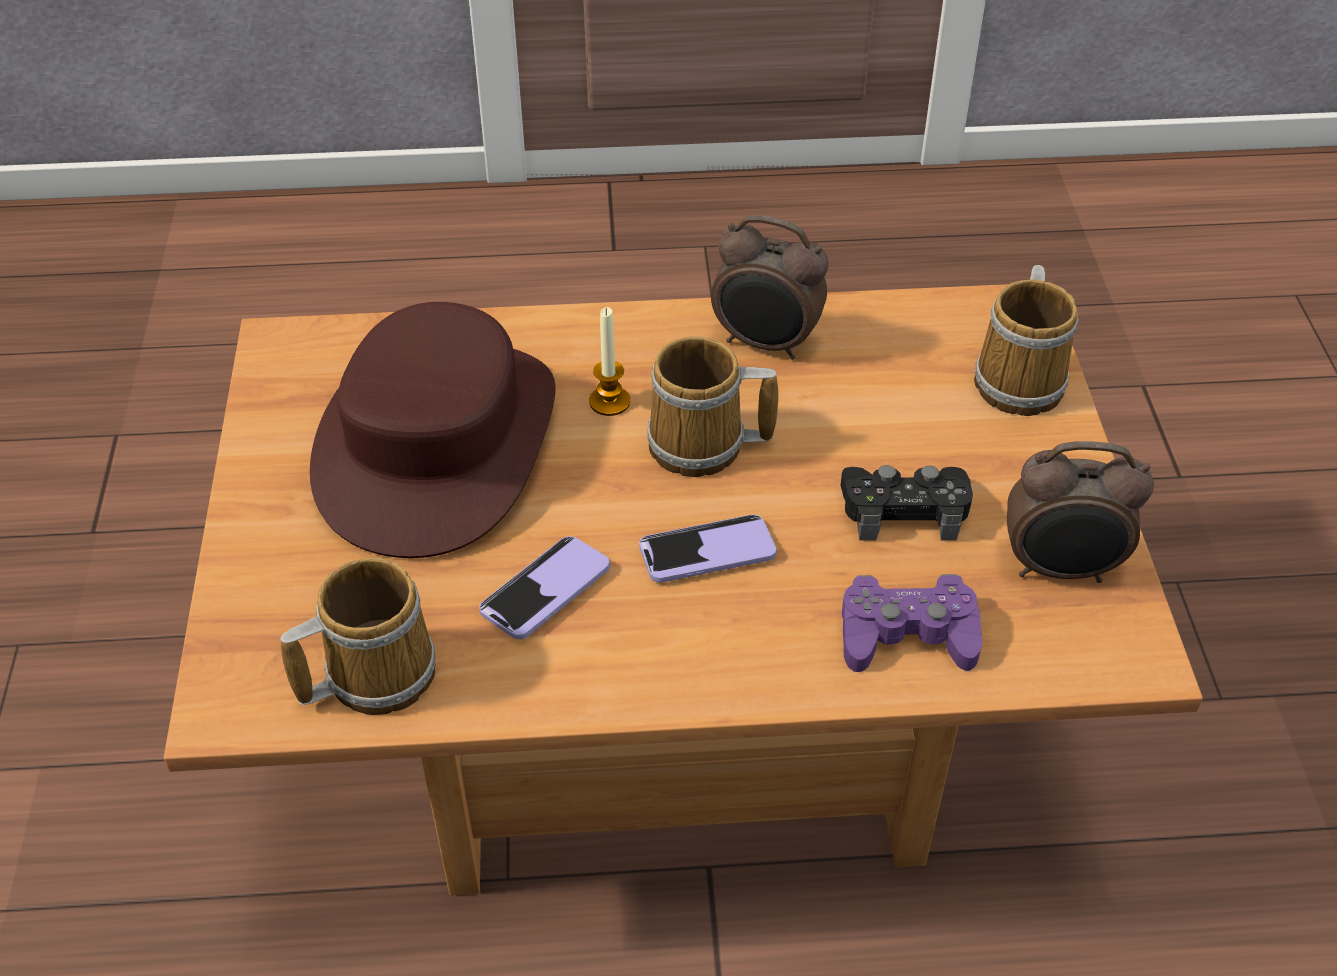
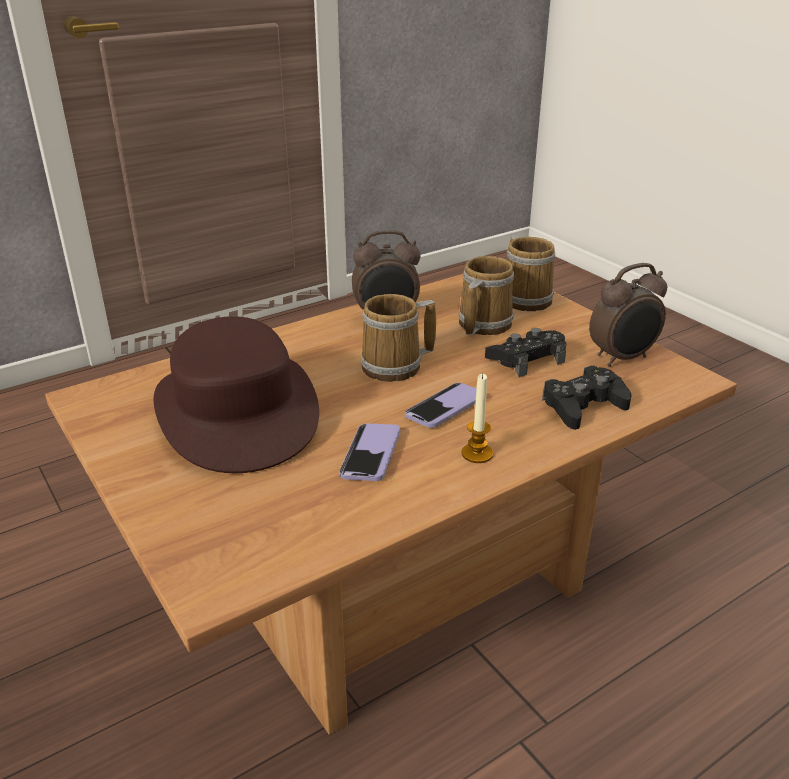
camera: 30 degrees left, 15 degrees down
(372, 673) = (300, 532): mug -> mug (481, 324)
(609, 402) = (324, 363): candle -> candle (477, 454)
(907, 635) = (583, 406): purple game controller -> black game controller

